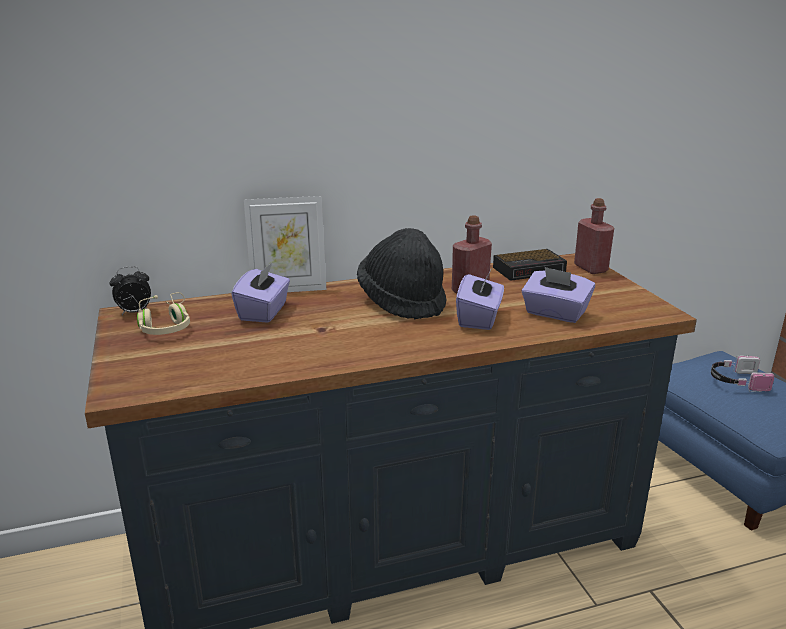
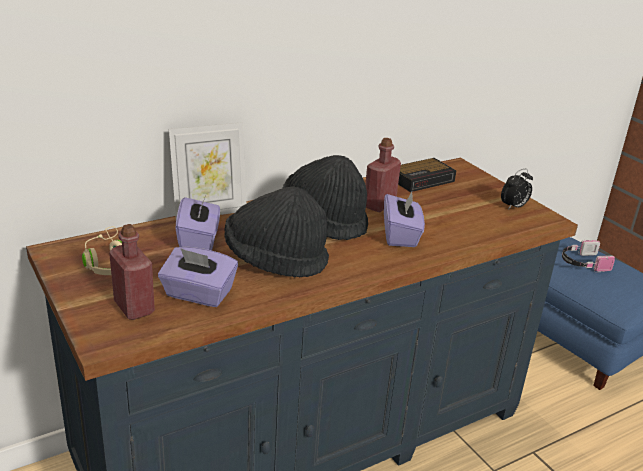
camera: 15 degrees left, 5 degrees up
(134, 312) = (67, 249): alarm clock -> alarm clock (513, 207)
(331, 333) = (275, 260): none -> black hat
(555, 313) = (462, 226): purple tissue box -> purple tissue box (198, 294)
(590, 268) = (473, 175): red bottle -> red bottle (134, 307)

